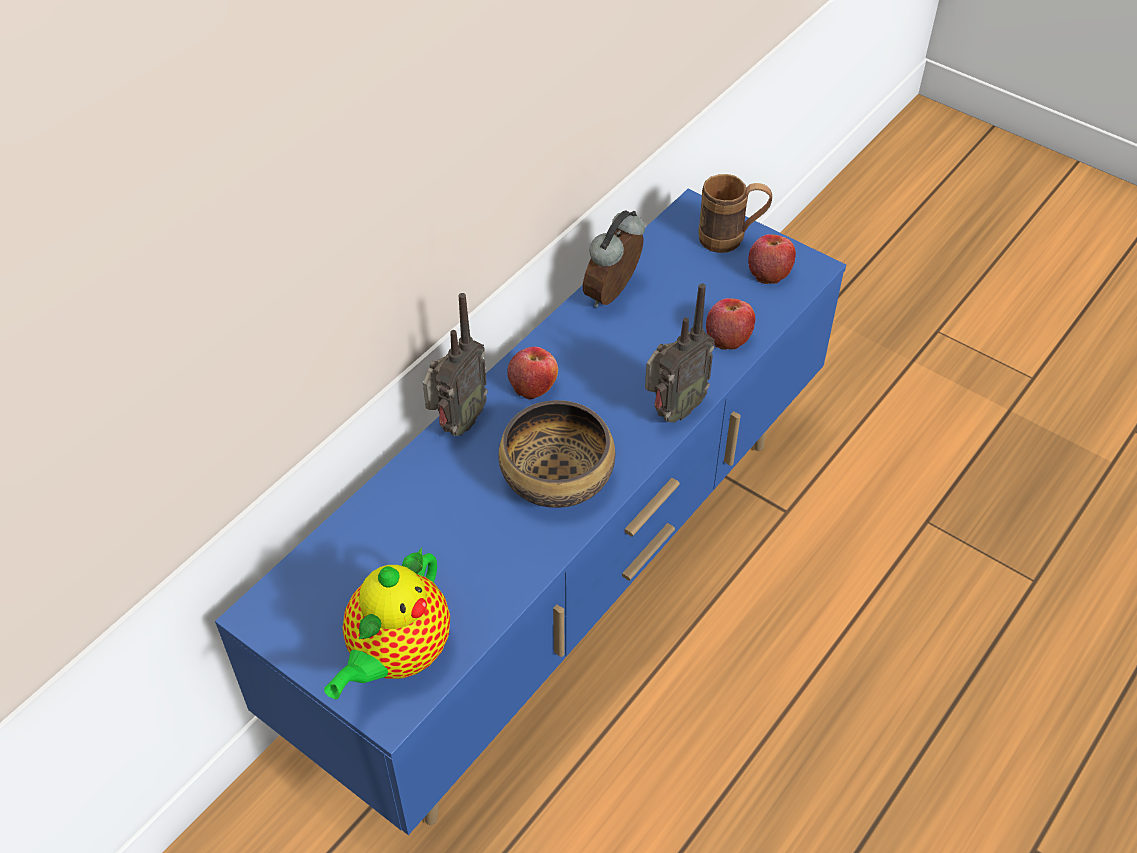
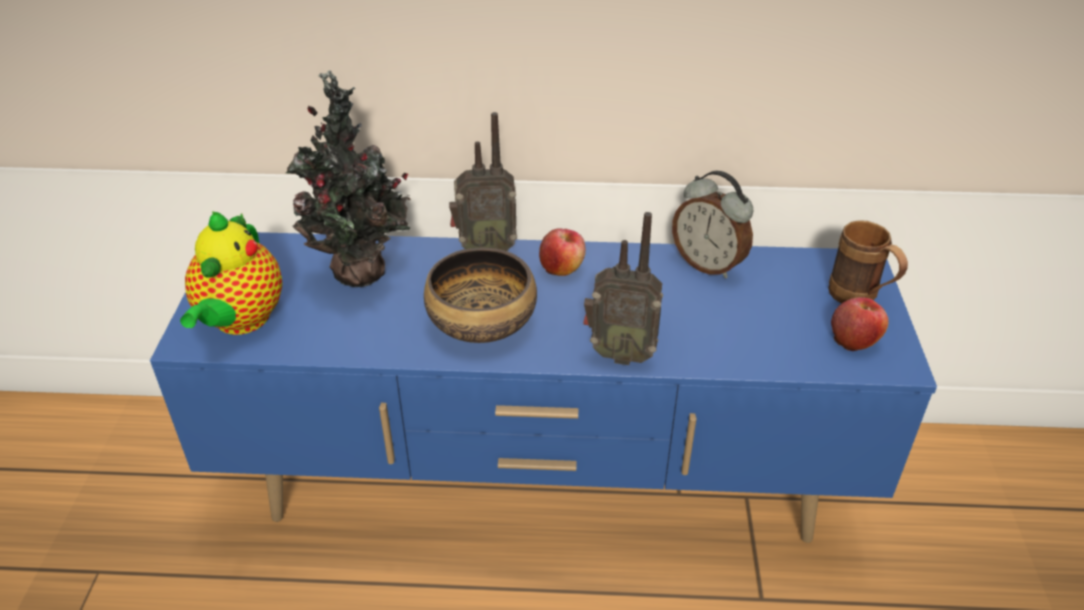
camera: 55 degrees right, 10 degrees down
(396, 656) = (240, 321): teapot -> teapot turned 75 degrees counterclockwise
(412, 531) = (363, 275): none -> potted plant
(614, 294) = (708, 264): alarm clock -> alarm clock turned 135 degrees counterclockwise
(728, 337) = (744, 349): apple -> none

